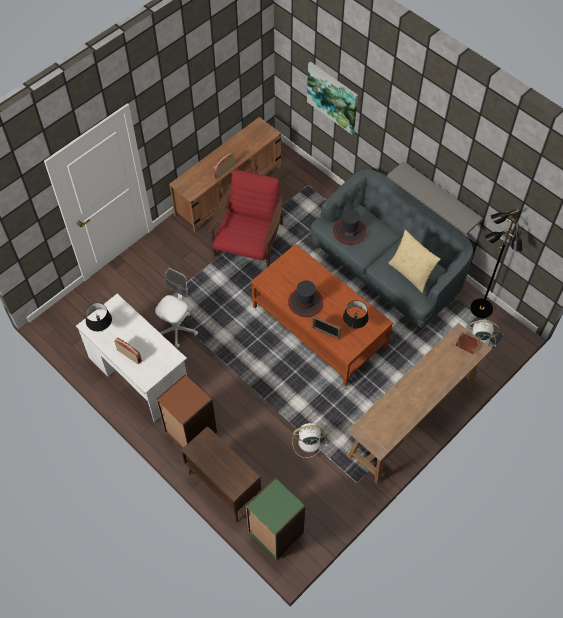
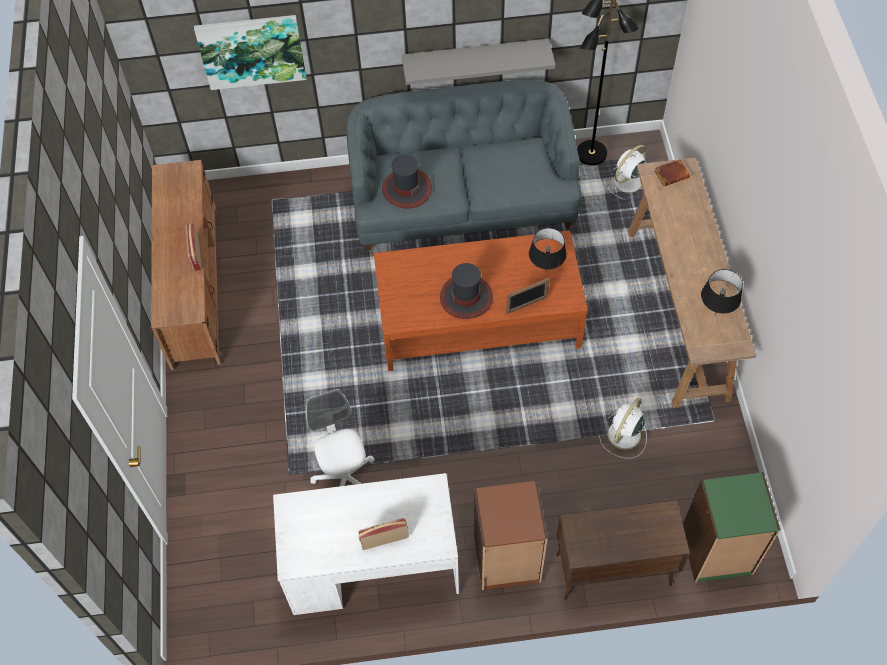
camera: 50 degrees left, 0 degrees up
(102, 332) = (318, 551): black table lamp -> black table lamp (715, 315)
(248, 242) = (292, 314): red armchair -> none
(411, 273) = (519, 170): beige pillow -> none

